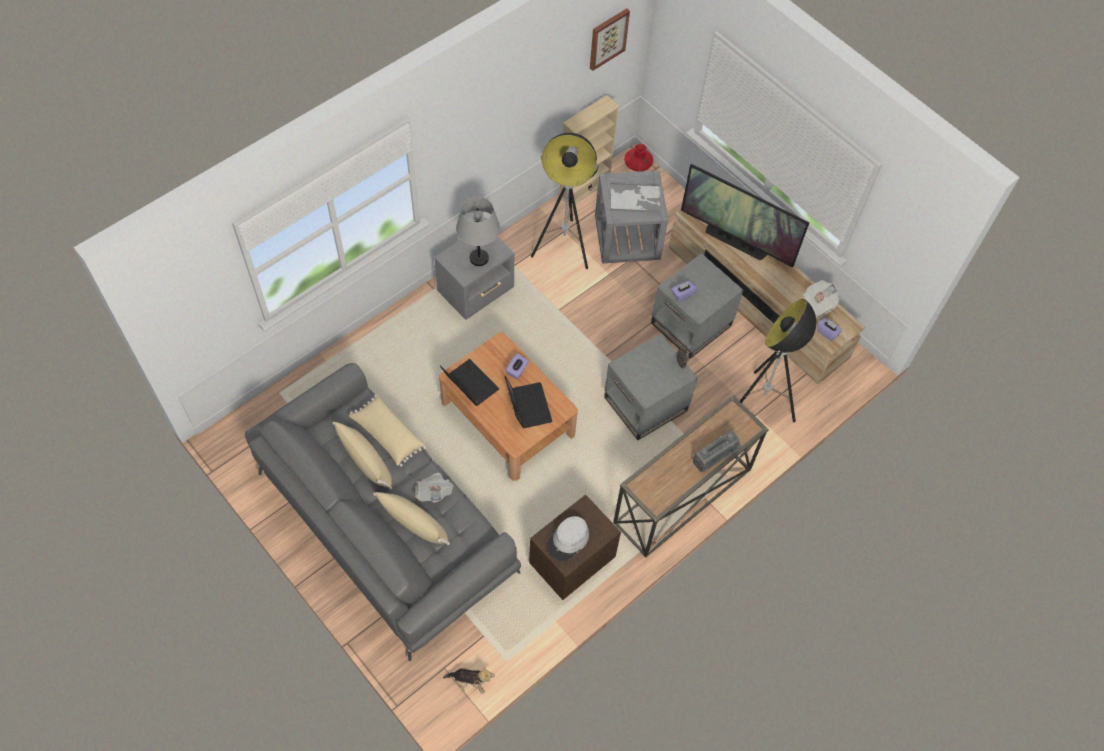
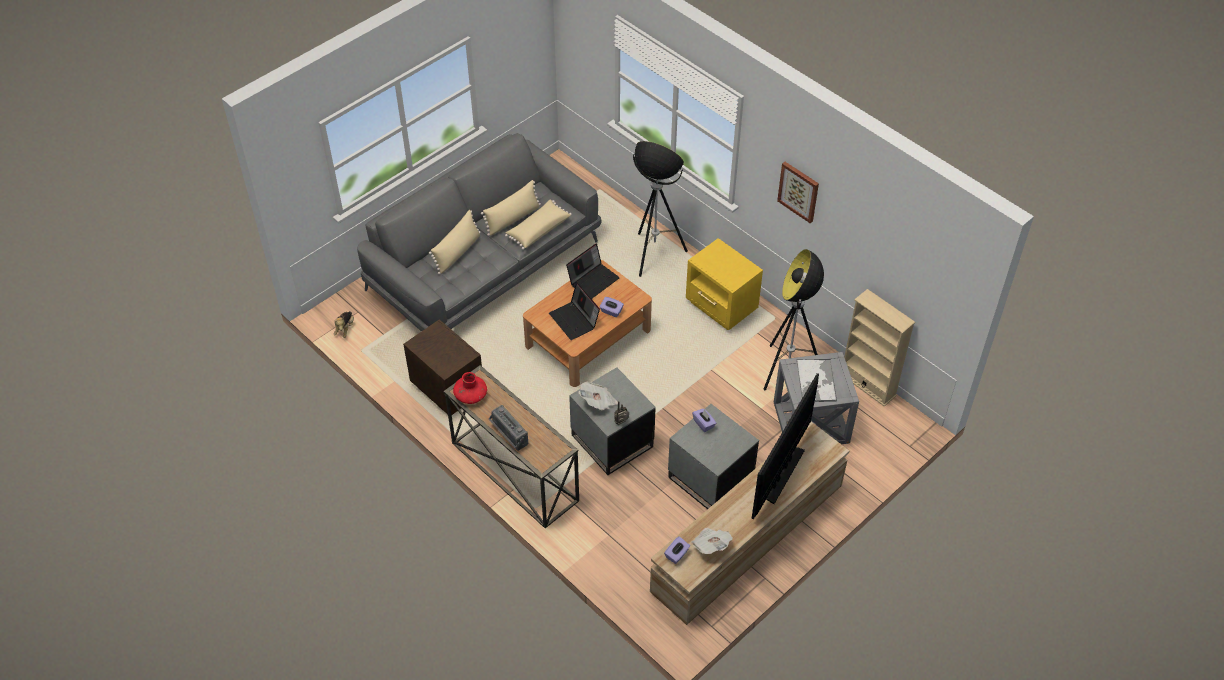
camera: 90 degrees right, 10 degrees down
(434, 492) = (486, 262): newspaper -> newspaper (598, 402)
(477, 292) = (721, 308): grey nightstand -> yellow nightstand
(479, 258) = (721, 268): grey table lamp -> none
(527, 406) = (575, 320): laptop -> laptop turned 75 degrees clockwise
(568, 540) = (436, 344): grey hat -> none
(608, 38) = (926, 262): picture -> picture (799, 191)
(637, 165) = (911, 429): red vase -> red vase (470, 395)
(761, 405) = (620, 539): floor lamp -> floor lamp (654, 255)

